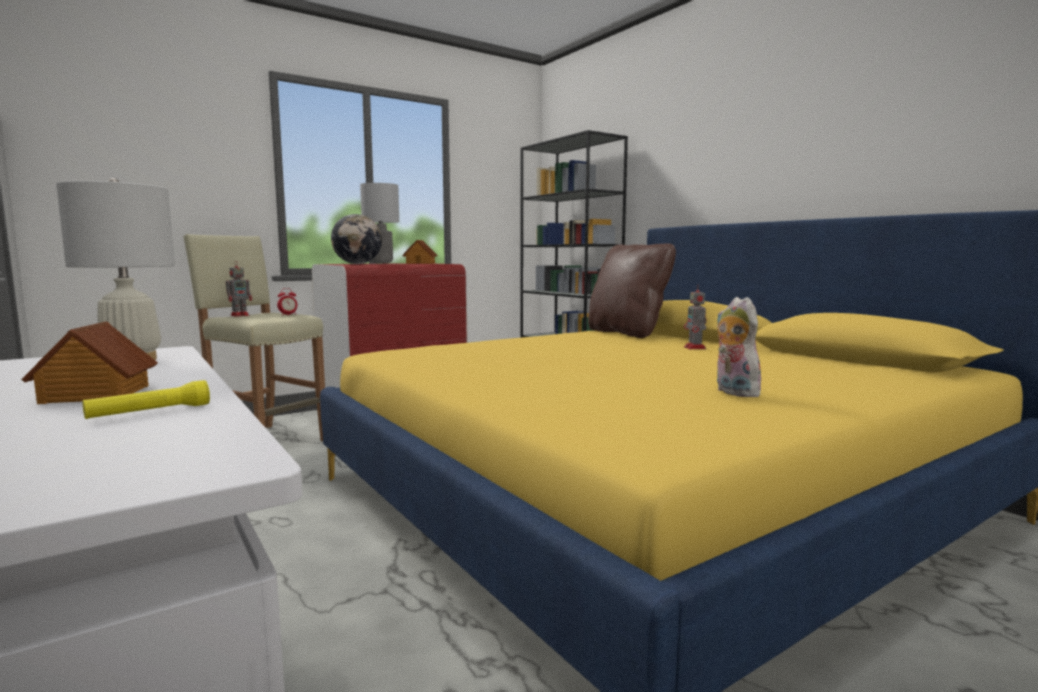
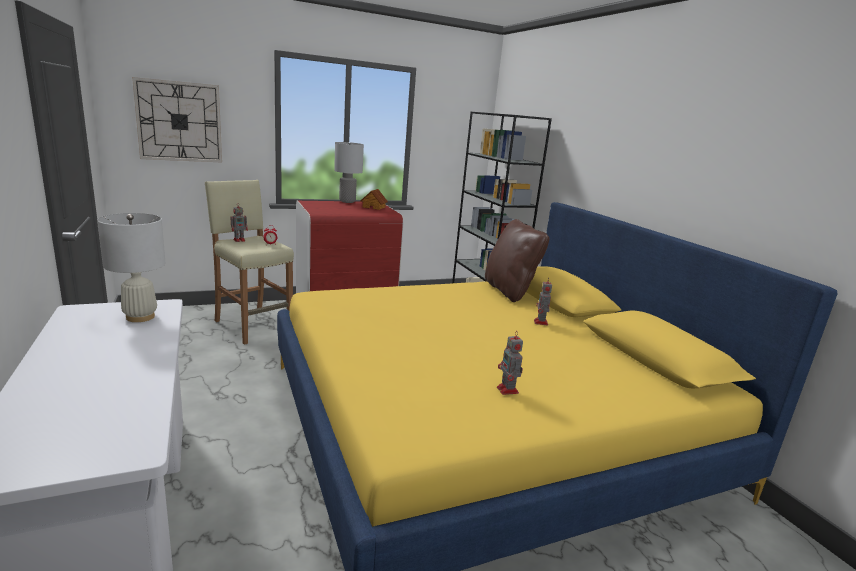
camera: 10 degrees right, 10 degrees up
(95, 394) = (106, 362): toy house -> none
(138, 163) = (179, 121): none -> wall clock
(150, 412) = (124, 389): yellow flashlight -> none
(357, 264) = (325, 206): globe -> none
(733, 392) = (508, 390): plush toy -> toy robot

